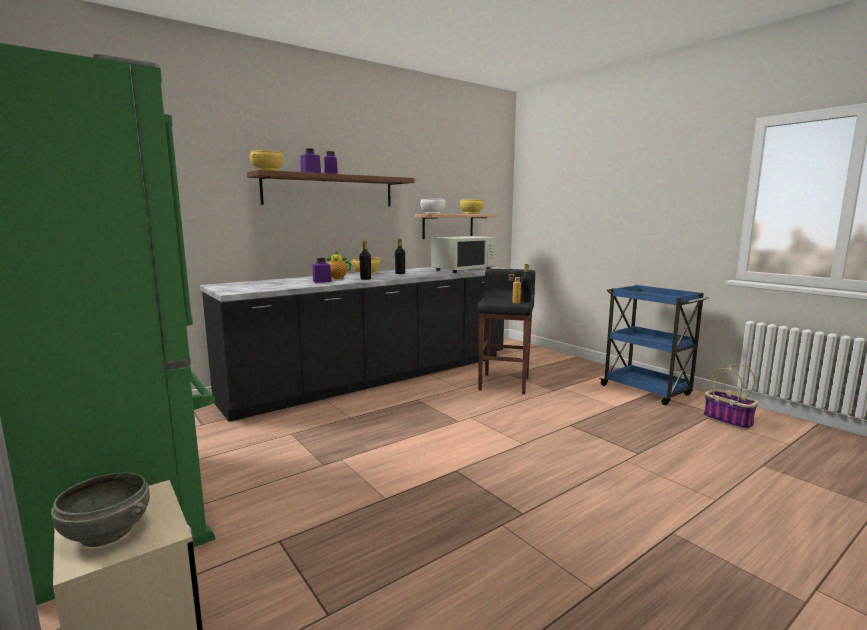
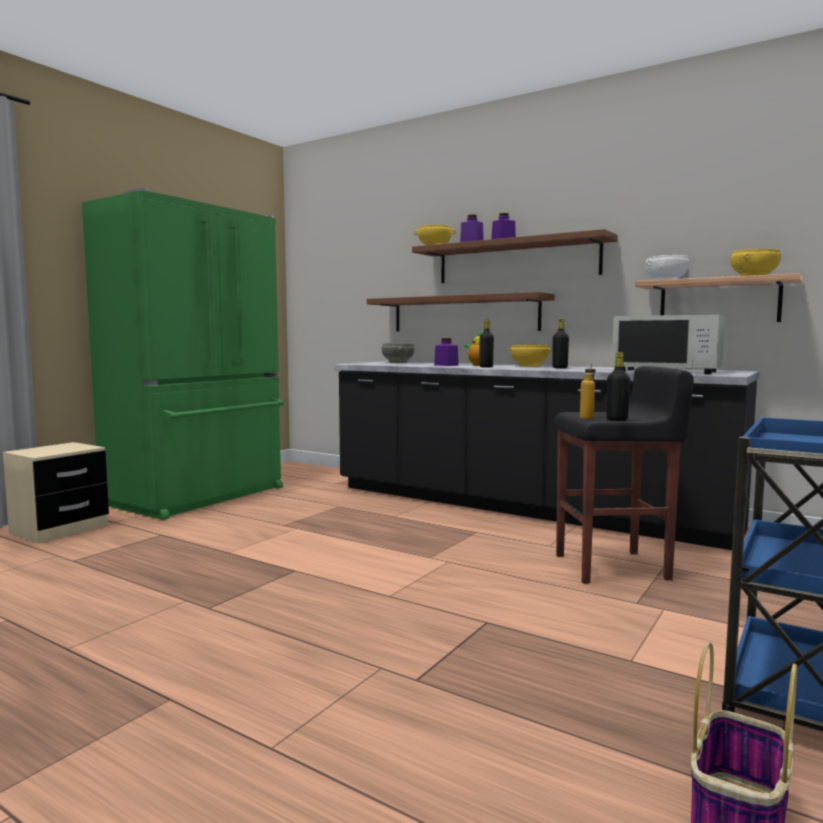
camera: 70 degrees right, 5 degrees down
(105, 533) = (45, 449): grey bowl -> grey bowl (397, 362)
(286, 234) = (464, 314): none -> brown shelf

